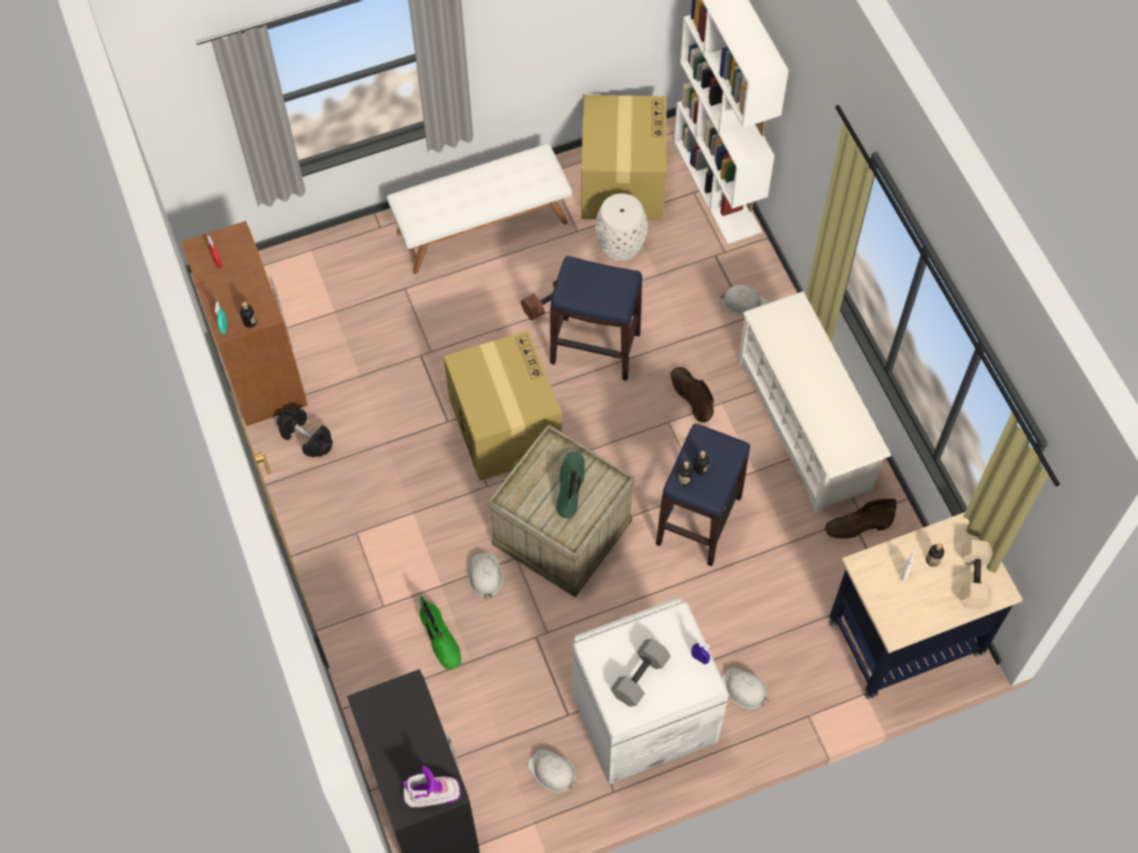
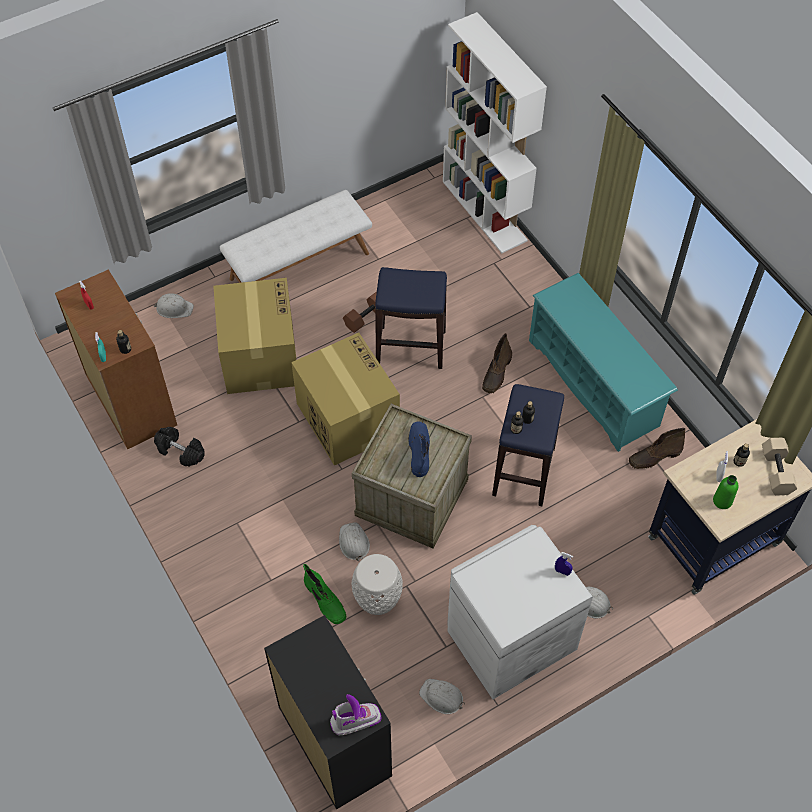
camera: 10 degrees left, 5 degrees down
(570, 486) = (419, 450): green boot -> blue boot
(620, 245) = (415, 265): white stool -> white stool (377, 597)
(622, 181) = (407, 216): cardboard box -> cardboard box (259, 355)
(640, 678) = (515, 595): grey dumbbell -> none
(691, 396) = (496, 374): brown boot -> brown boot turned 120 degrees counterclockwise
(744, 303) = (524, 296): white hard hat -> white hard hat (174, 308)
(805, 424) = (594, 383): white shoe rack -> turquoise shoe rack
(902, 604) = (722, 501): none -> green bottle

